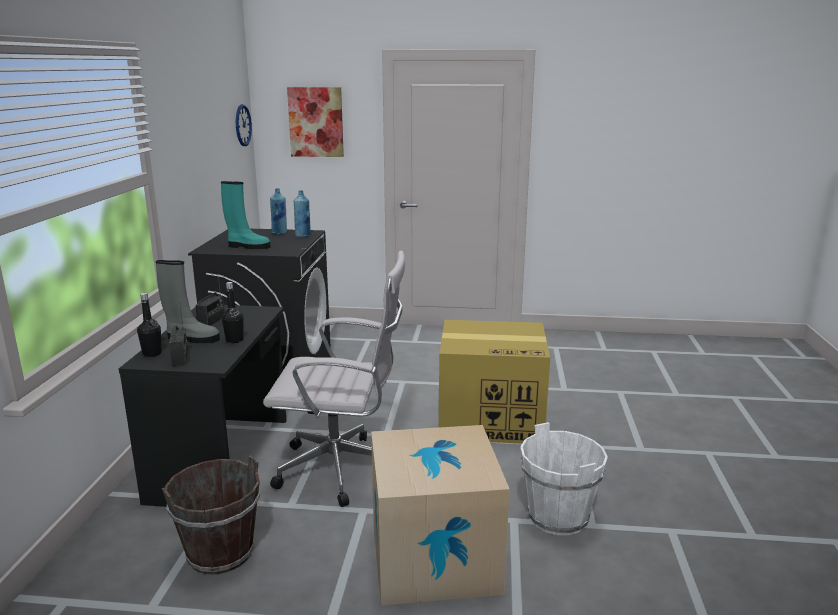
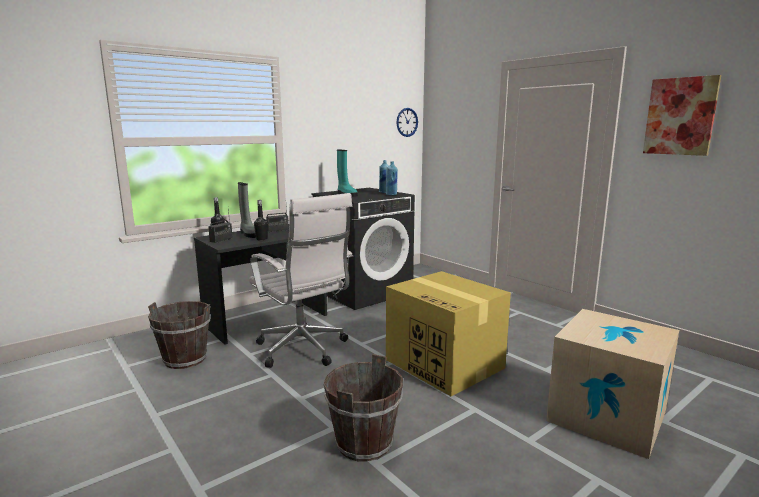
camera: 45 degrees right, 5 degrees down
(316, 122) = (456, 121): picture -> picture (680, 116)
(434, 558) = (252, 418): cardboard box -> cardboard box (606, 416)
(558, 517) = (364, 444): white bucket -> brown bucket

